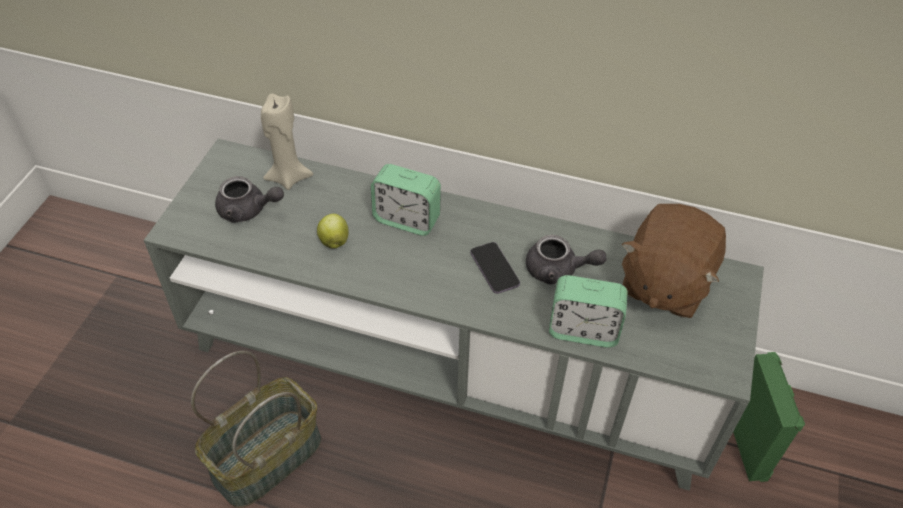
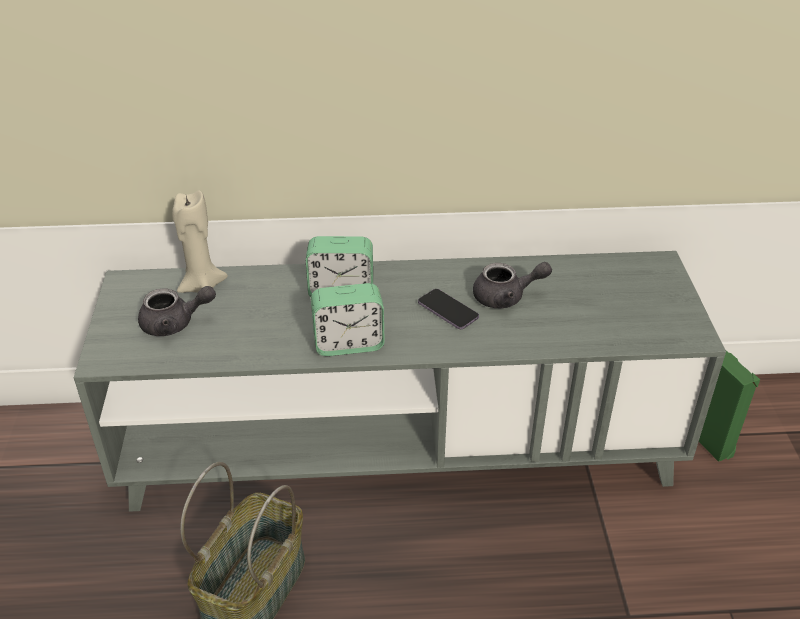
camera: 20 degrees left, 10 degrees down
(334, 241) = (279, 327): apple -> none
(583, 330) = (556, 337): alarm clock -> alarm clock (348, 343)
(664, 283) = (603, 283): brown plush toy -> none

